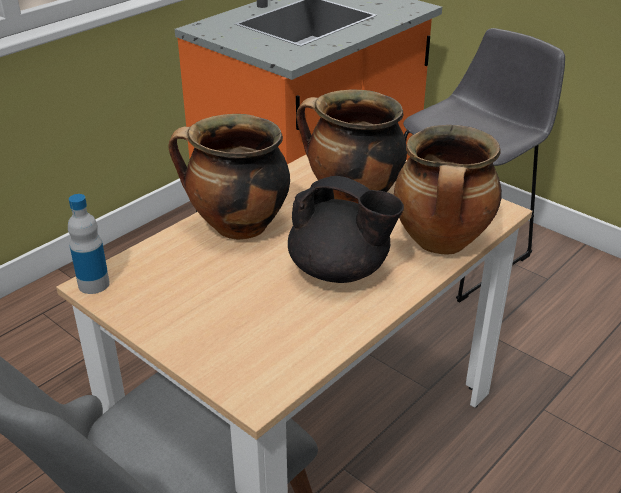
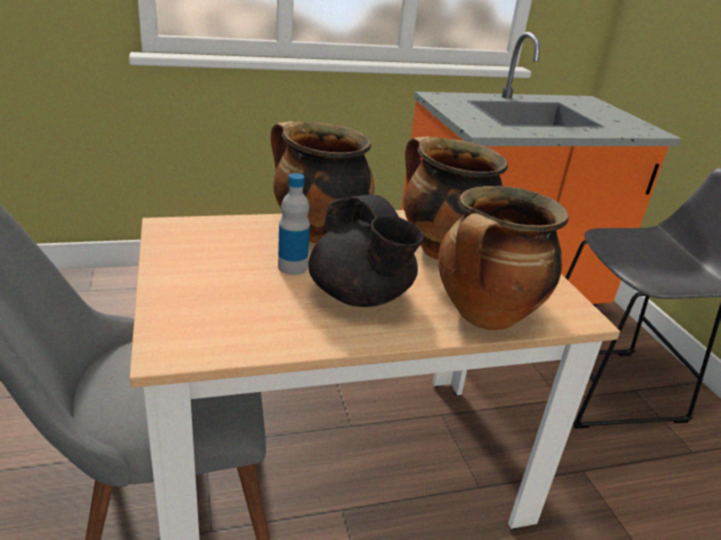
camera: 30 degrees right, 5 degrees down
(94, 284) = (166, 226): bottle -> bottle (292, 267)

